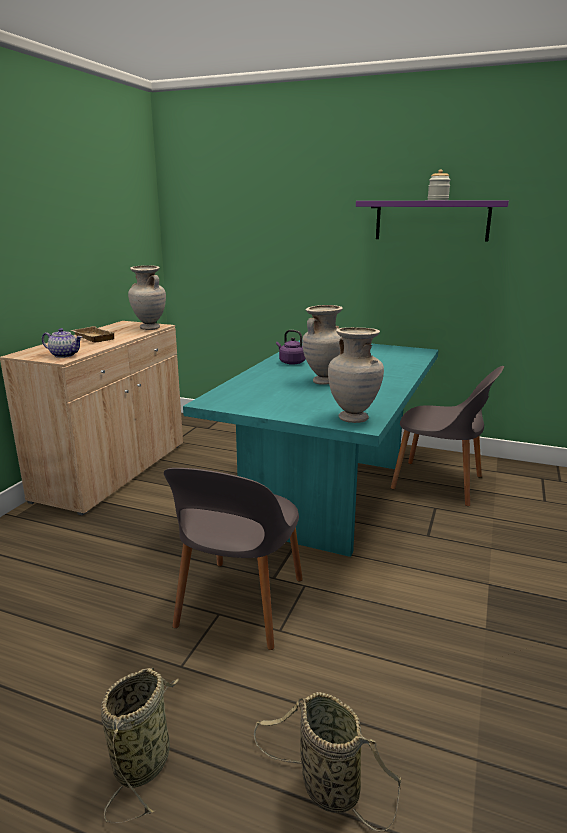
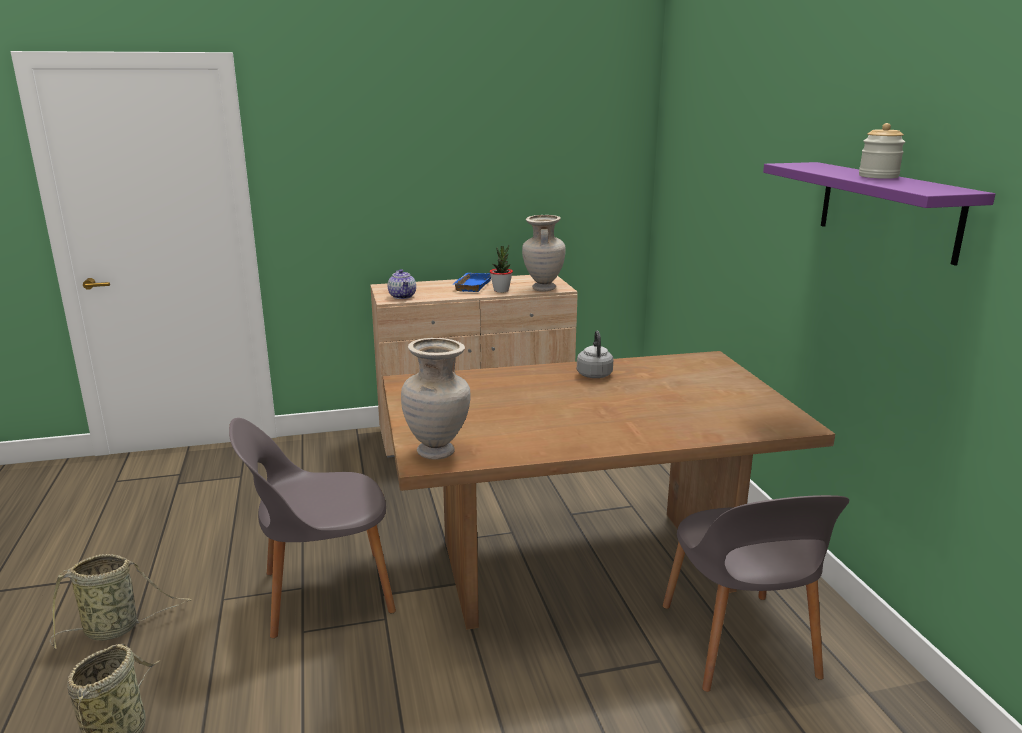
camera: 55 degrees right, 0 degrees up
(92, 338) = (471, 285): beige tray -> blue tray
(125, 335) = (501, 290): none -> potted plant
(291, 362) = (594, 374): purple kettle -> grey kettle
(323, 381) = (547, 407): beige vase -> none
(328, 495) = (582, 566): turquoise dining table -> brown dining table

